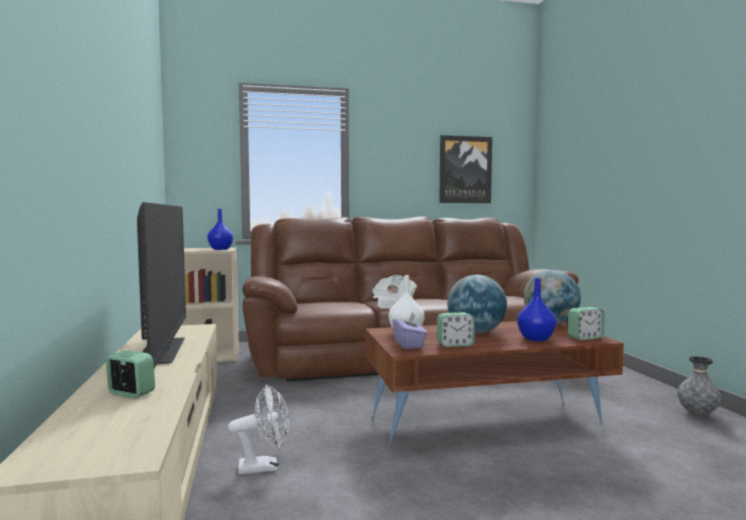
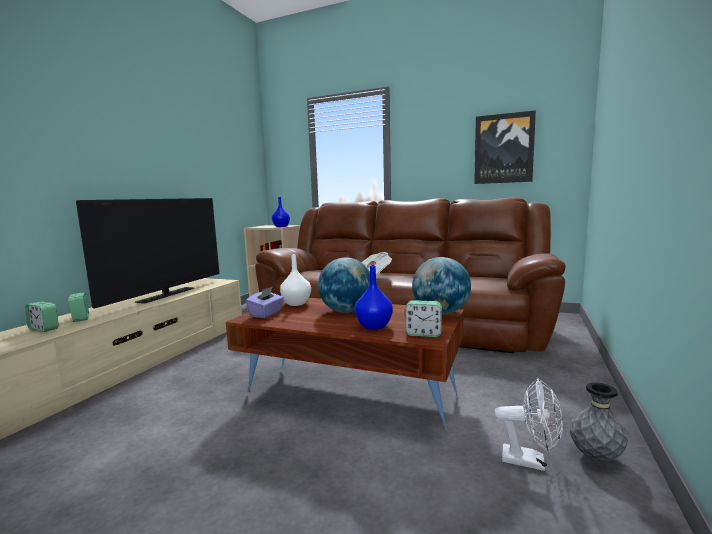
camera: 35 degrees right, 5 degrees up
(265, 467) = (166, 383): white fan -> white fan (530, 461)
(455, 344) = (295, 319): alarm clock -> alarm clock (44, 329)

